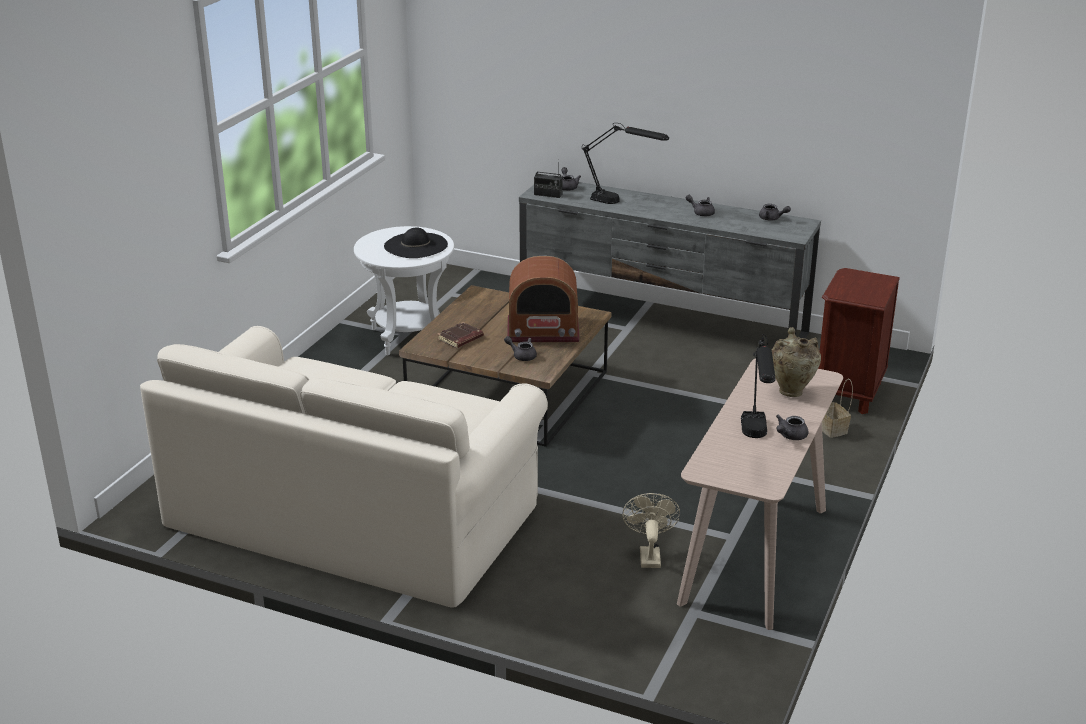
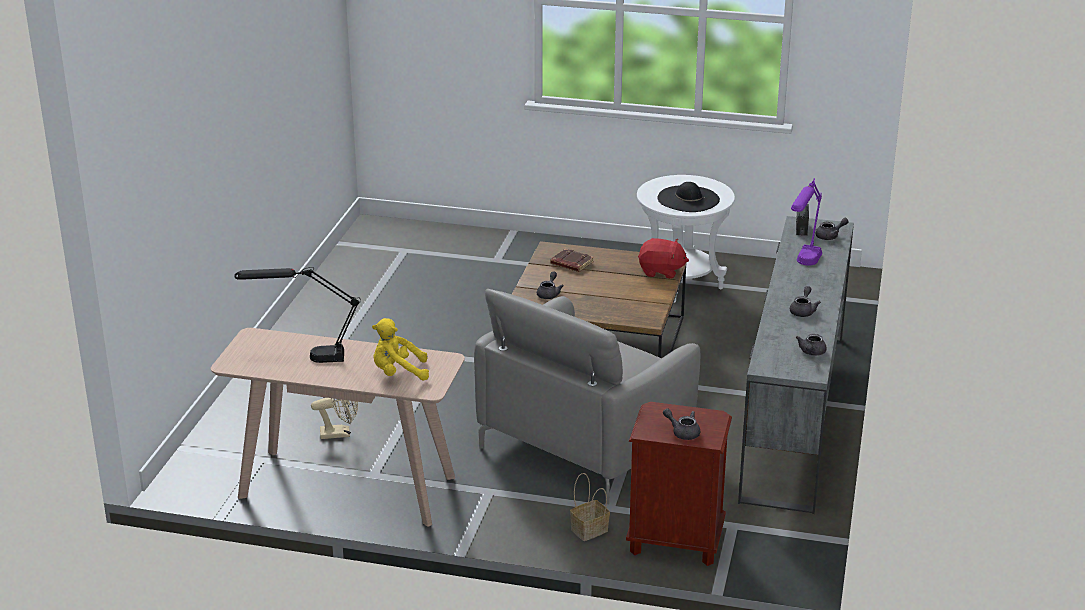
camera: 80 degrees right, 0 degrees up
(353, 512) = (382, 299): beige sofa -> none
(497, 299) = (661, 271): none -> red plush toy
(543, 330) = (605, 299): radio -> none
(622, 203) = (803, 267): black table lamp -> purple table lamp
(689, 416) = (586, 442): none -> grey armchair
(790, 436) = (314, 373): grey teapot -> grey teapot (683, 432)
(792, 391) = (398, 373): beige vase -> yellow plush toy

